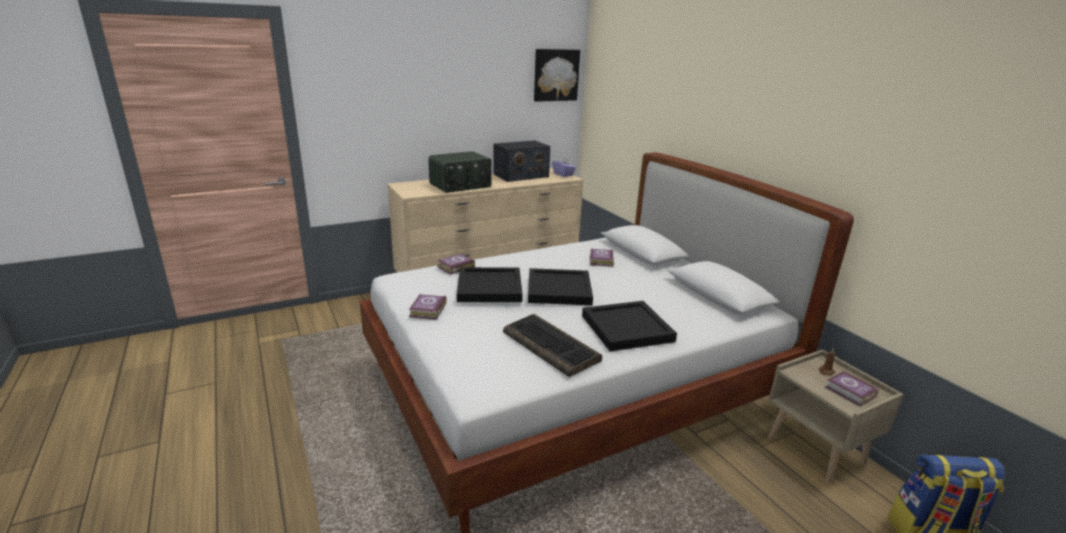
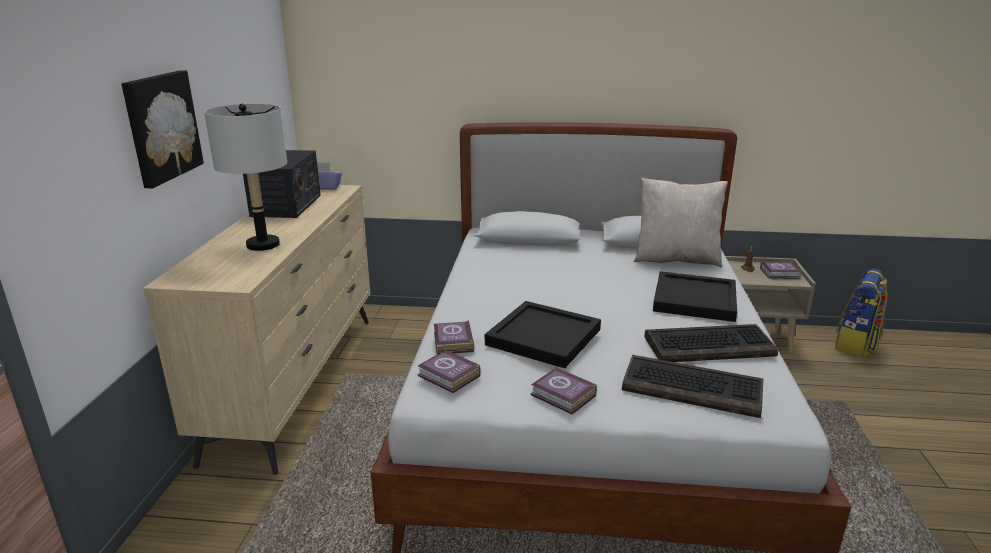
camera: 55 degrees left, 0 degrees up
(460, 186) = (263, 245): radio -> grey table lamp
(480, 350) = (693, 388): none -> keyboard
(555, 75) = (265, 47): picture -> picture (161, 127)
(559, 289) = (583, 302): black tray -> none
(600, 260) = (527, 262): book -> book (449, 376)
(700, 308) = (676, 259): none -> beige pillow

